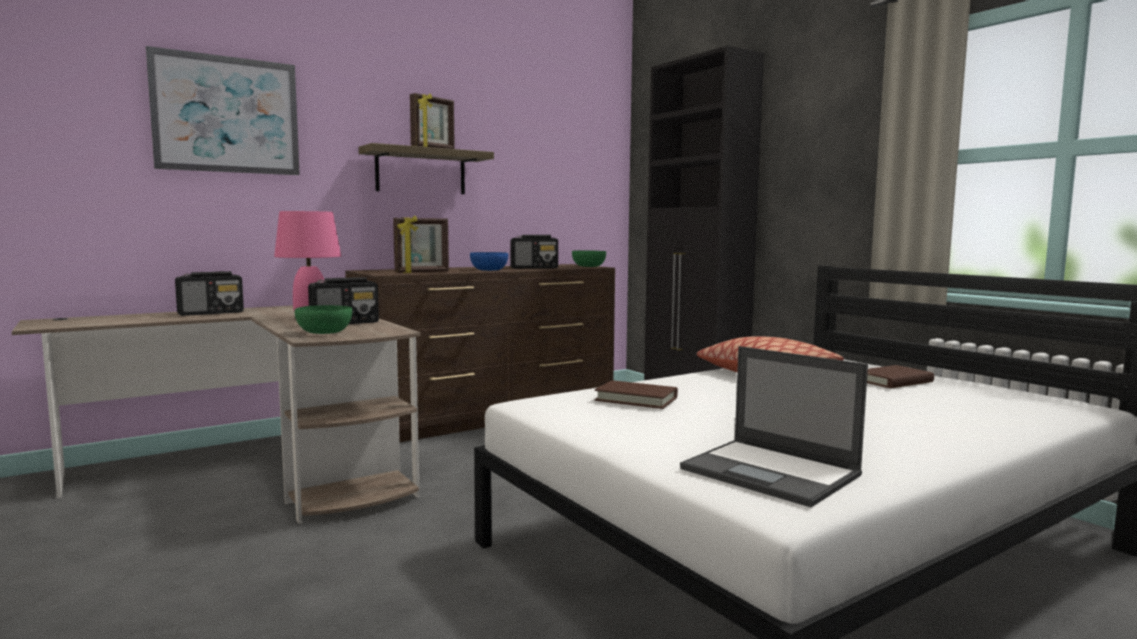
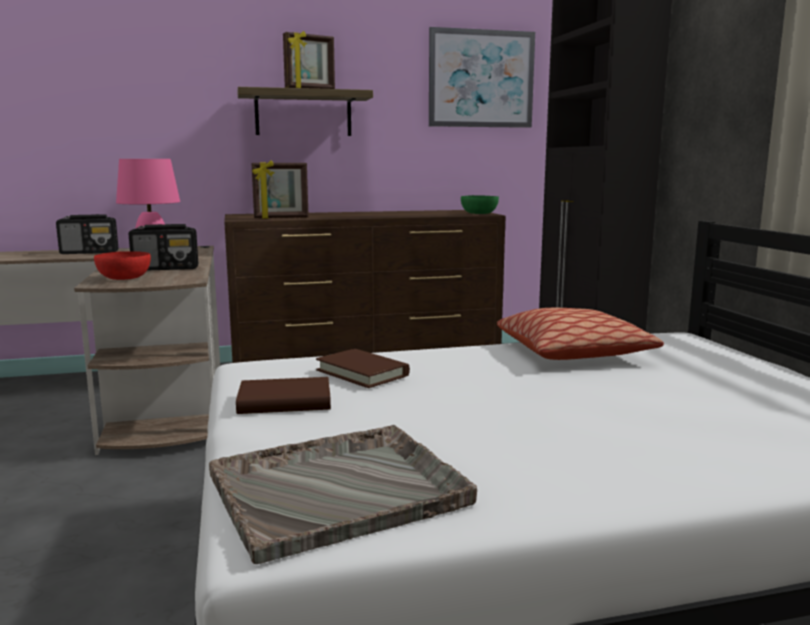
camera: 20 degrees right, 5 degrees up
(226, 115) = (109, 66): picture -> picture (481, 79)
(323, 332) = (123, 278): green bowl -> red bowl
(489, 270) = (356, 216): blue bowl -> none
(534, 268) = (413, 214): radio -> none
(772, 472) = (340, 489): laptop -> grey tray
(894, 381) = (722, 379): brown book -> brown book (284, 402)

